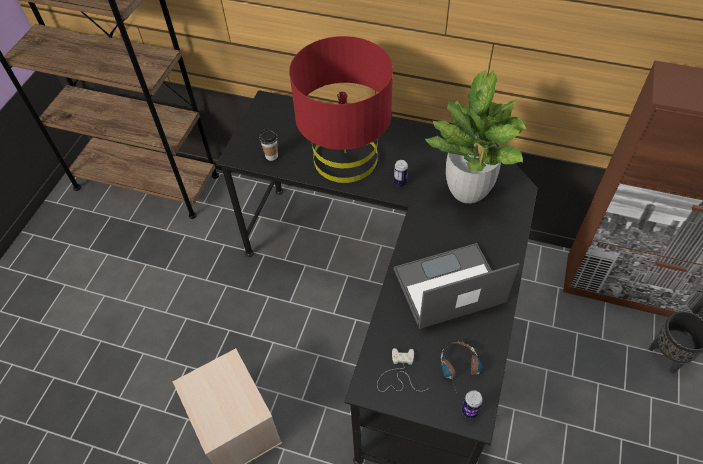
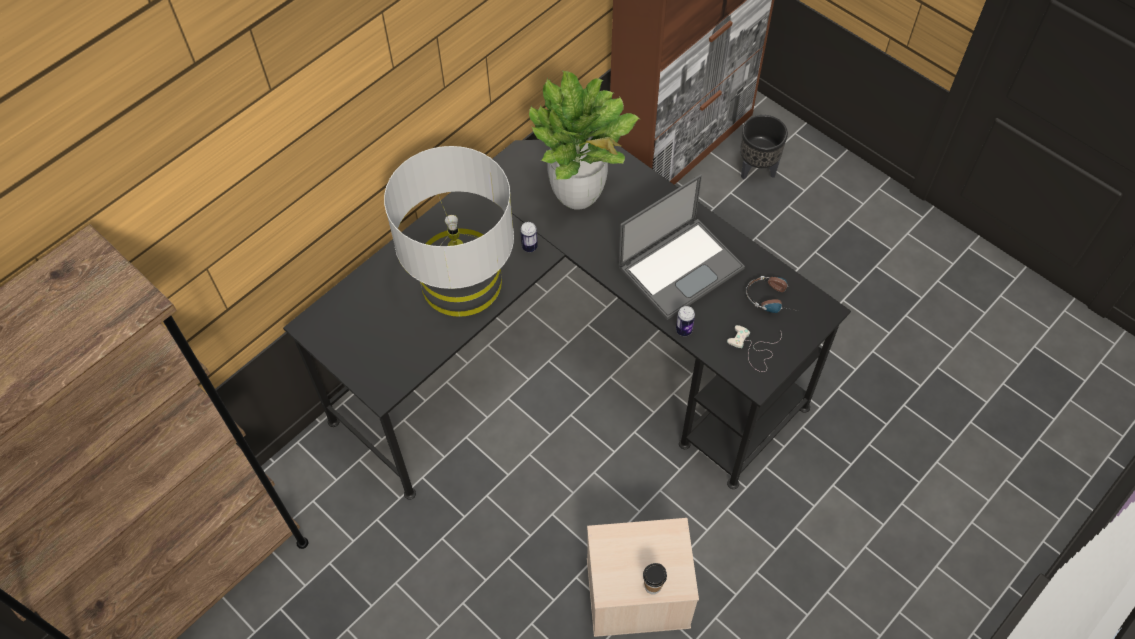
camera: 65 degrees left, 5 degrees up
(271, 156) = (408, 353): cup -> cup (652, 586)
(345, 158) = (461, 281): red table lamp -> grey table lamp
(447, 286) = (681, 266): laptop -> laptop turned 135 degrees counterclockwise
(469, 411) = (815, 311): can -> can (684, 330)

